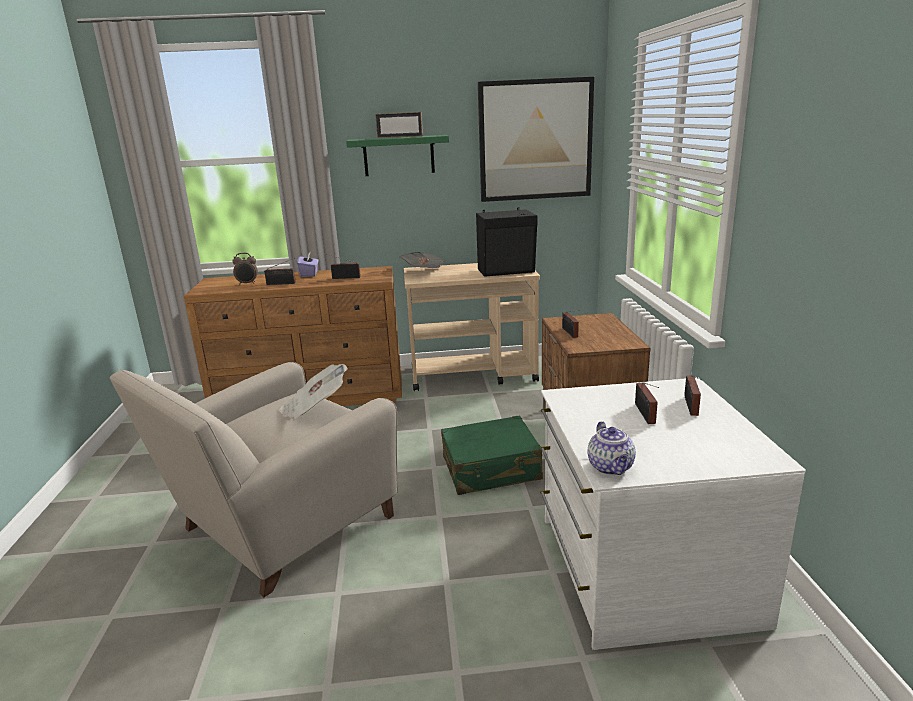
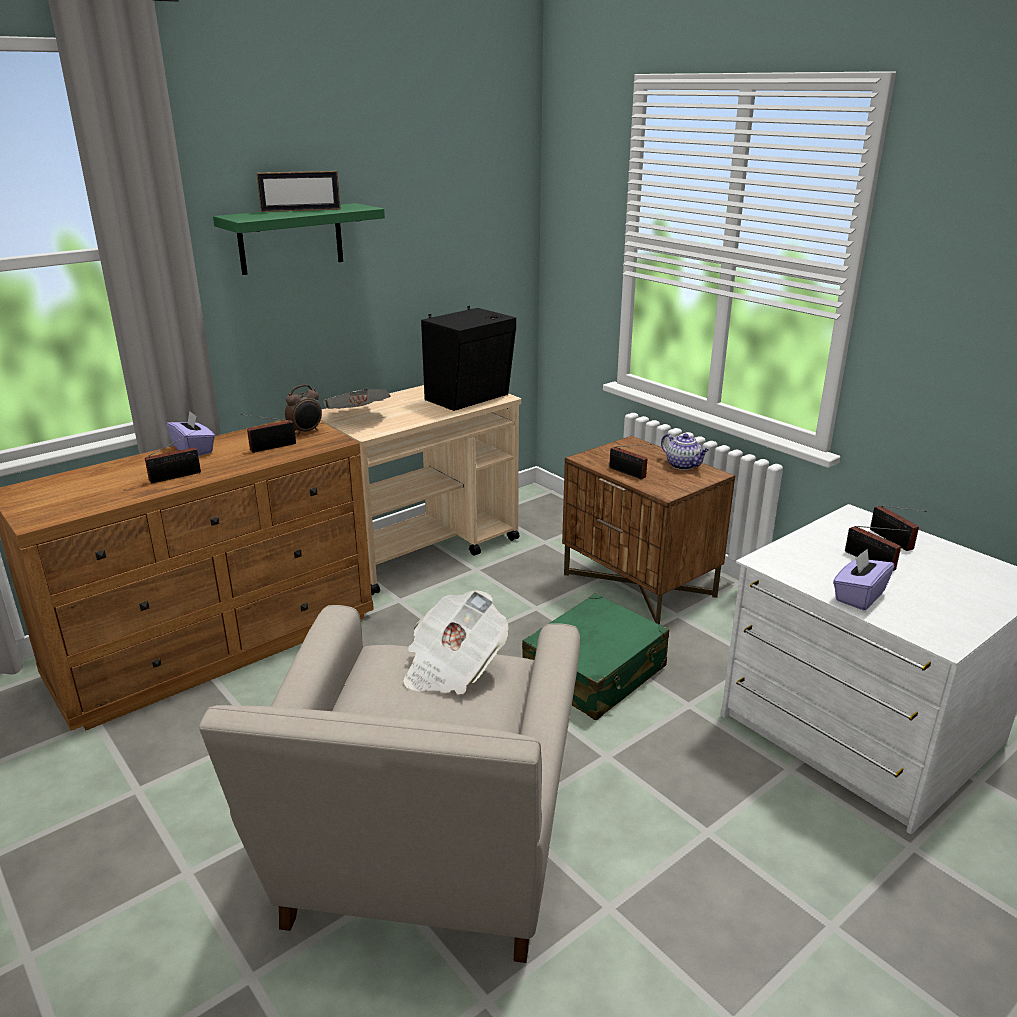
camera: 35 degrees left, 5 degrees up
(247, 284) = (109, 487): alarm clock -> alarm clock (306, 432)
(535, 140) = (467, 207): picture -> none
(592, 431) = (858, 596): none -> purple tissue box
(611, 468) = (935, 633): teapot -> teapot (683, 465)

